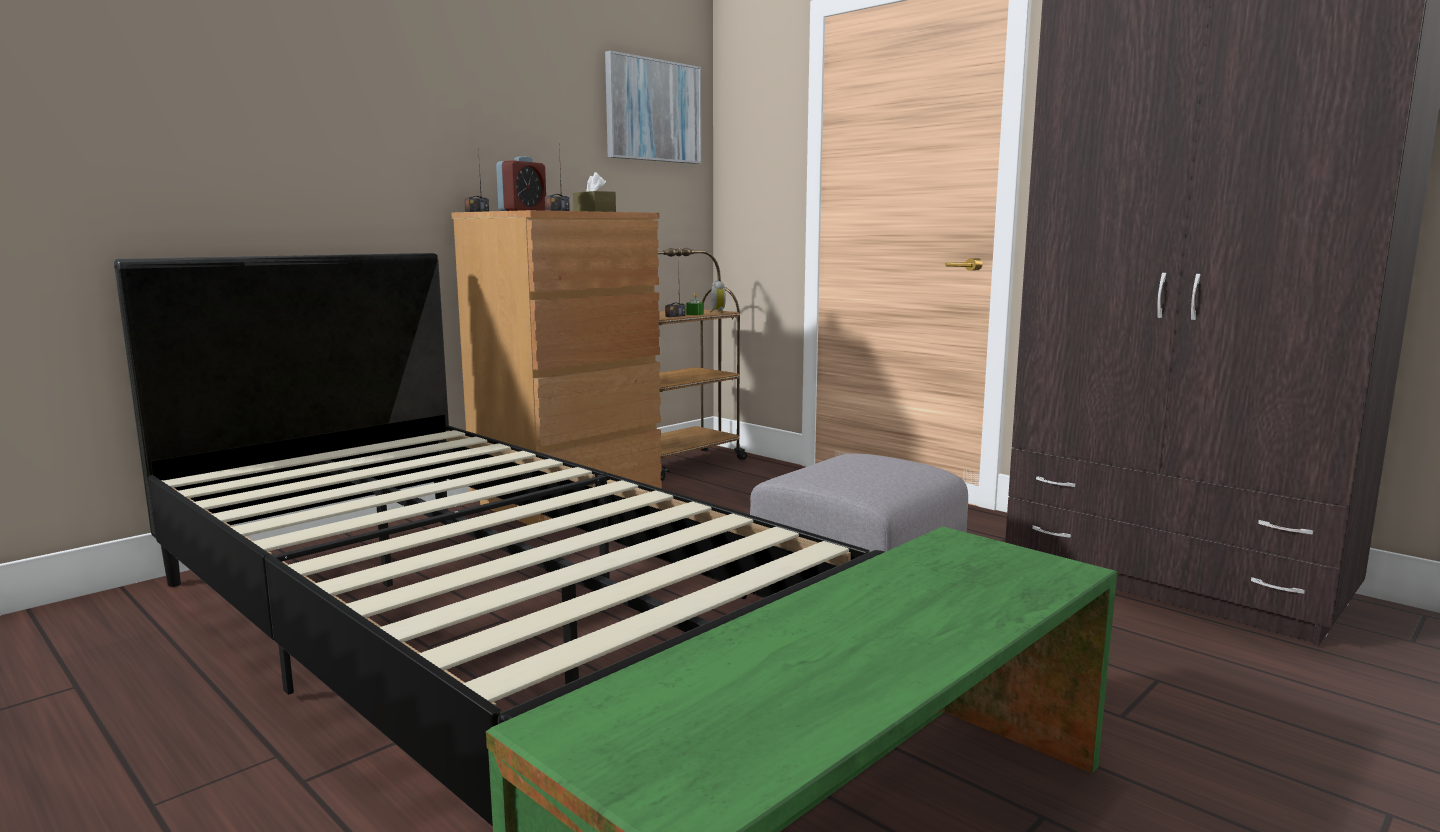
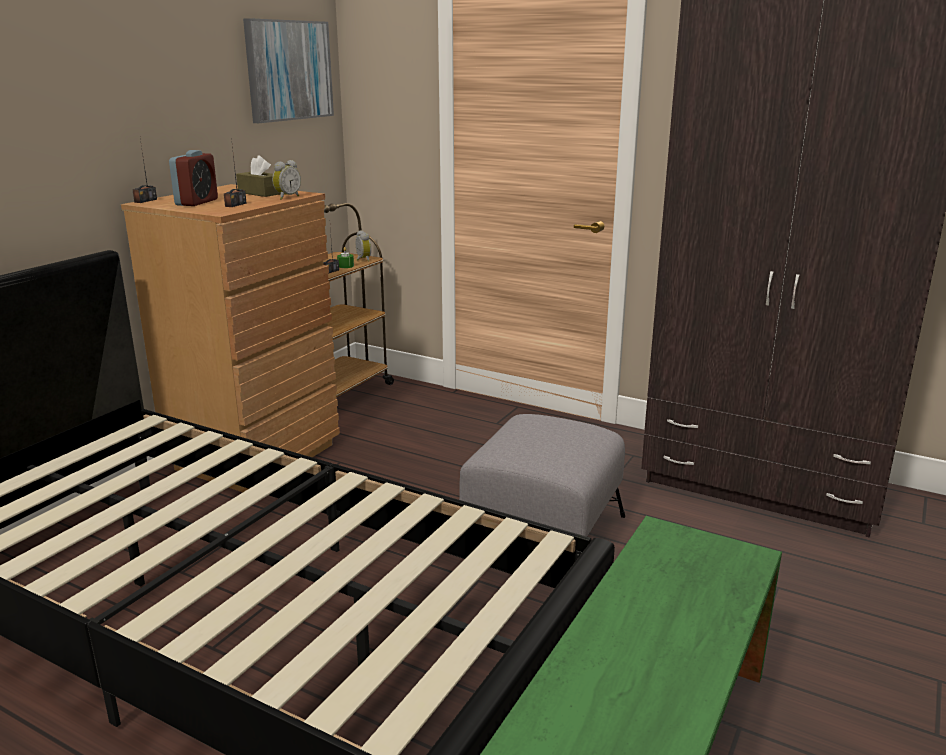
camera: 15 degrees left, 10 degrees up
(615, 211) = (286, 197): none -> alarm clock

